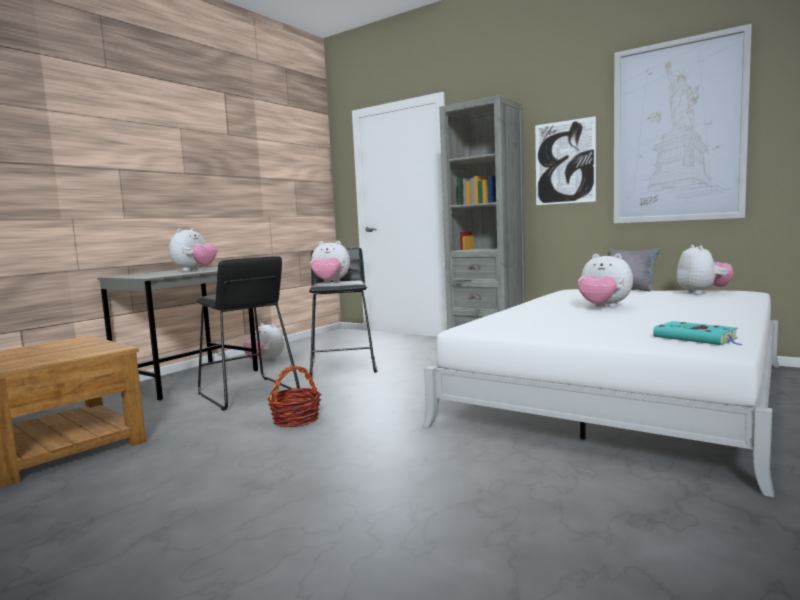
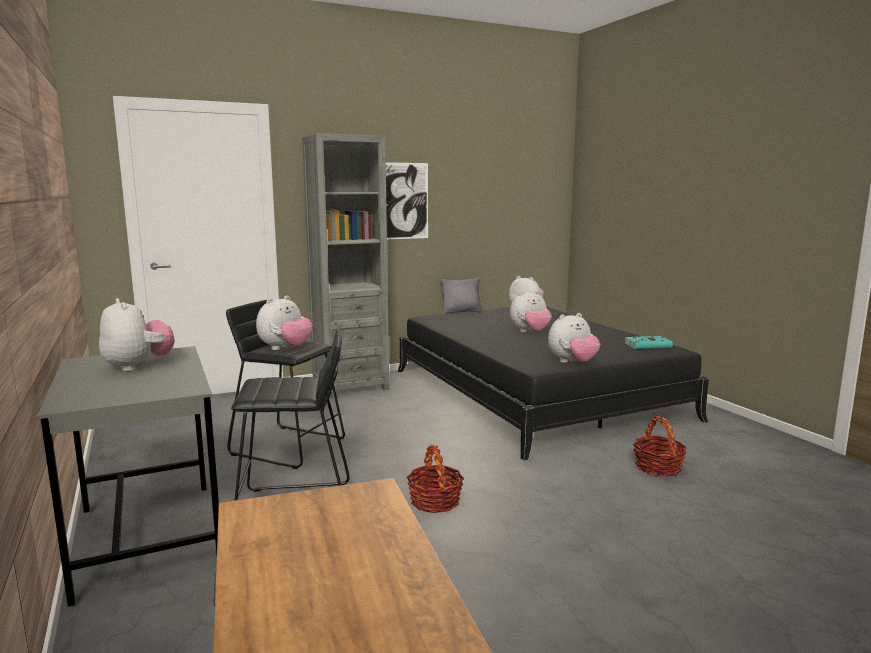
camera: 60 degrees left, 5 degrees up
(265, 361) = (164, 477): plush toy -> plush toy (572, 363)
(508, 489) = (658, 467): none -> basket
(622, 393) = (534, 393): white bed -> black bed
(677, 132) = (484, 186): picture -> none

